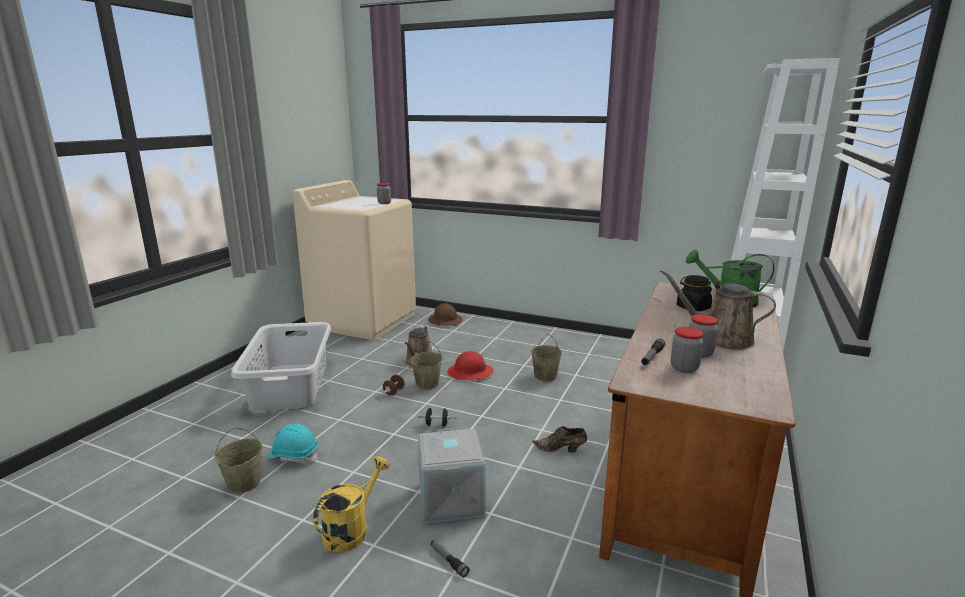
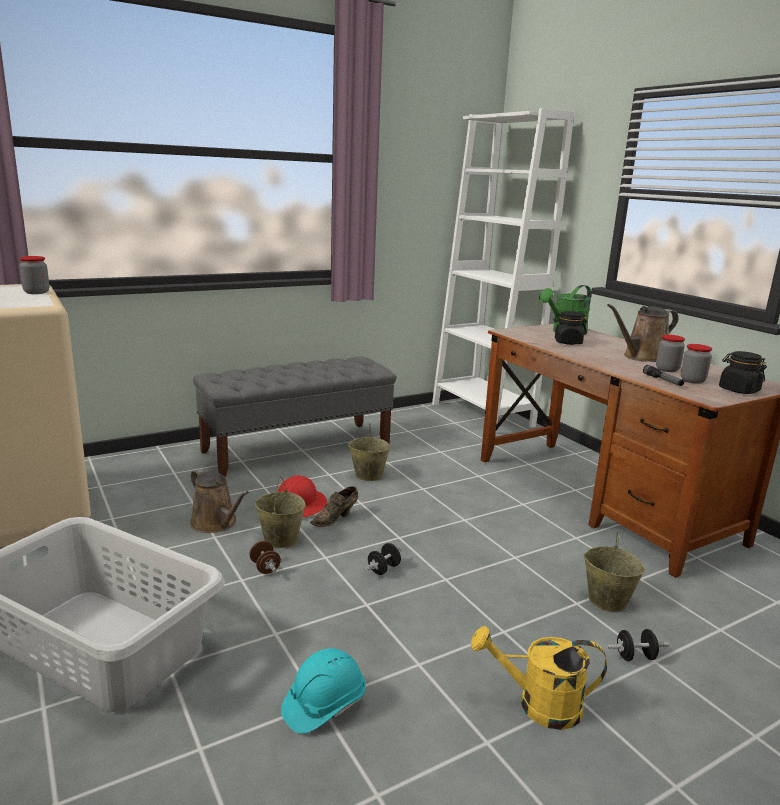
camera: 55 degrees left, 0 degrees up
(244, 483) = (343, 779): beige bucket -> beige bucket (606, 600)
(351, 529) = (538, 705): yellow watering can -> yellow watering can turned 60 degrees counterclockwise
(445, 320) = (136, 465): brown hard hat -> none
(448, 561) = (635, 657): flashlight -> black dumbbell
(452, 499) = (537, 615): grey storage box -> none
(540, 344) = (298, 448): none -> grey bench
(561, 449) = (508, 526): brown shoe -> brown shoe (336, 518)
(699, 391) = (738, 390): none -> black jar

